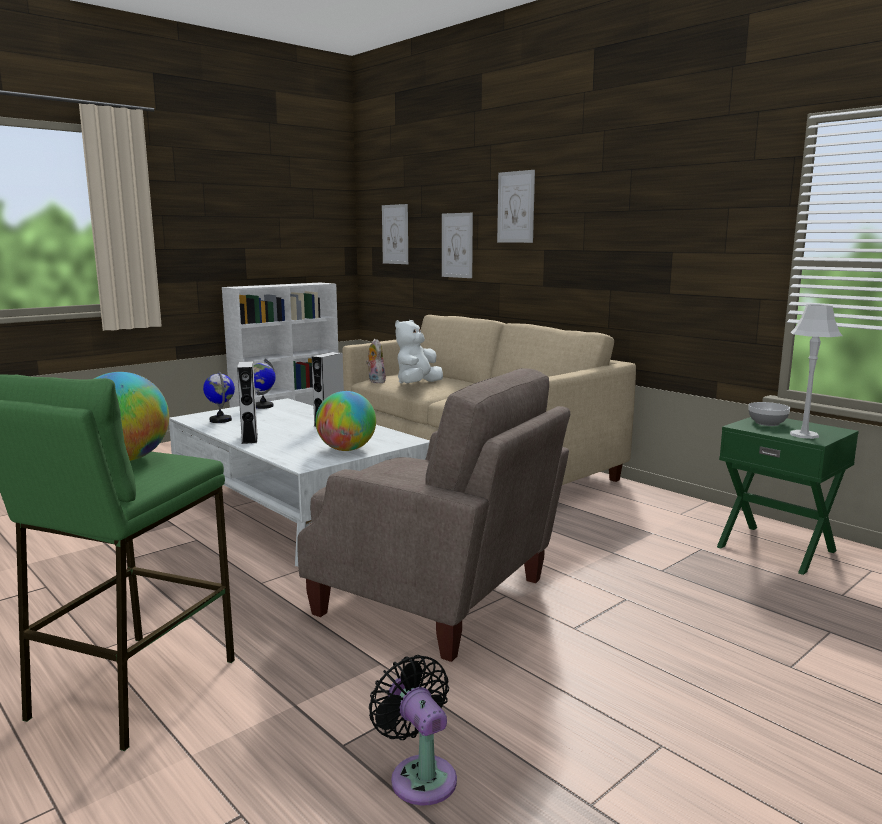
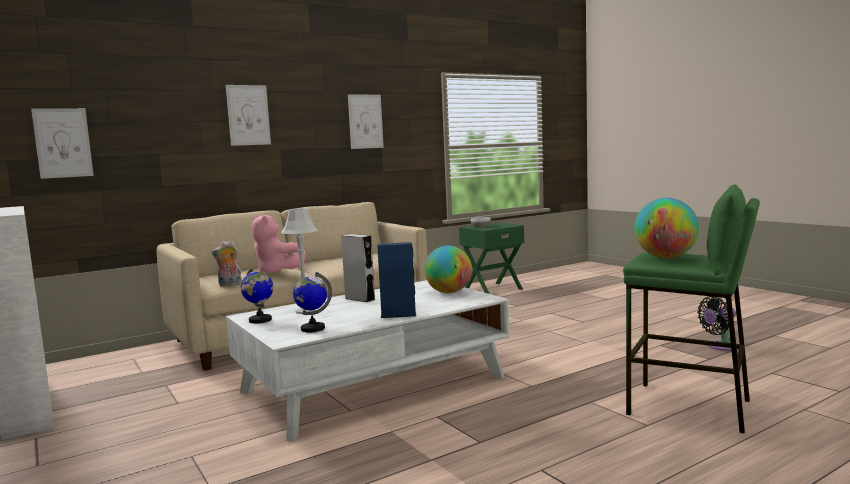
camera: 80 degrees left, 5 degrees down
(249, 438) = (398, 315): grey speaker -> blue speaker
(417, 385) = (276, 273): white plush toy -> pink plush toy
(438, 598) = (553, 343): beige armchair -> none
(457, 245) = (175, 151): picture -> picture (365, 121)
(804, 435) = (504, 225): grey table lamp -> grey table lamp (305, 311)

